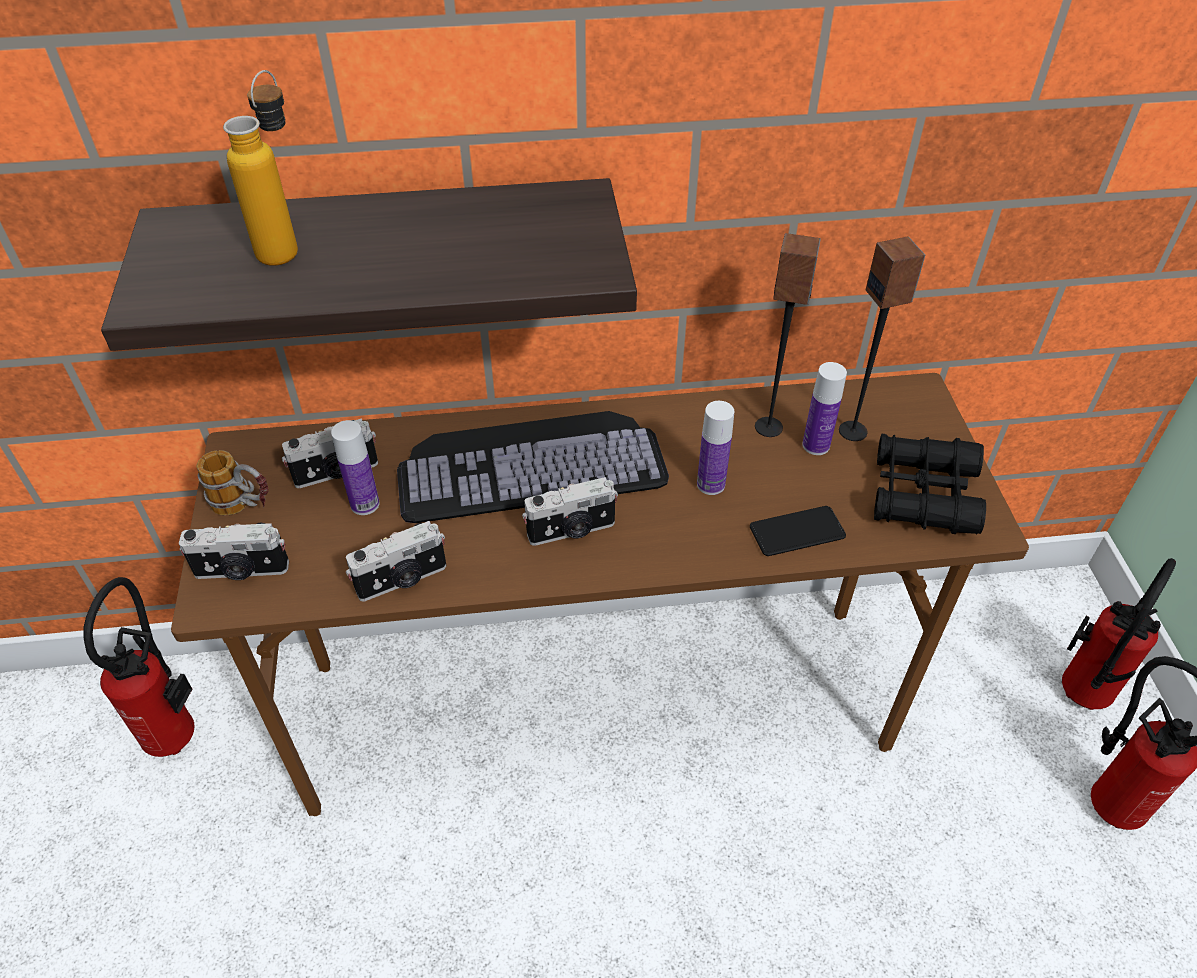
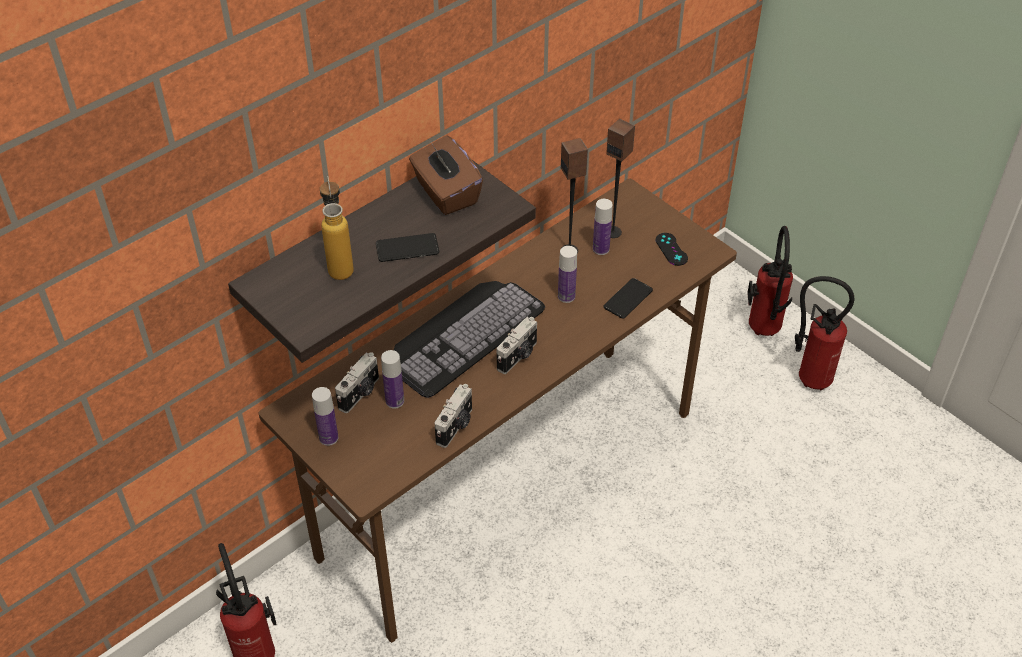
camera: 35 degrees left, 0 degrees up
(241, 571) = (364, 469): camera -> none
(245, 507) = (328, 438): mug -> bottle
(394, 264) = (407, 248): none -> phone
(528, 219) = (446, 193): none -> brown tissue box
(923, 495) = (671, 249): black binoculars -> black game controller

